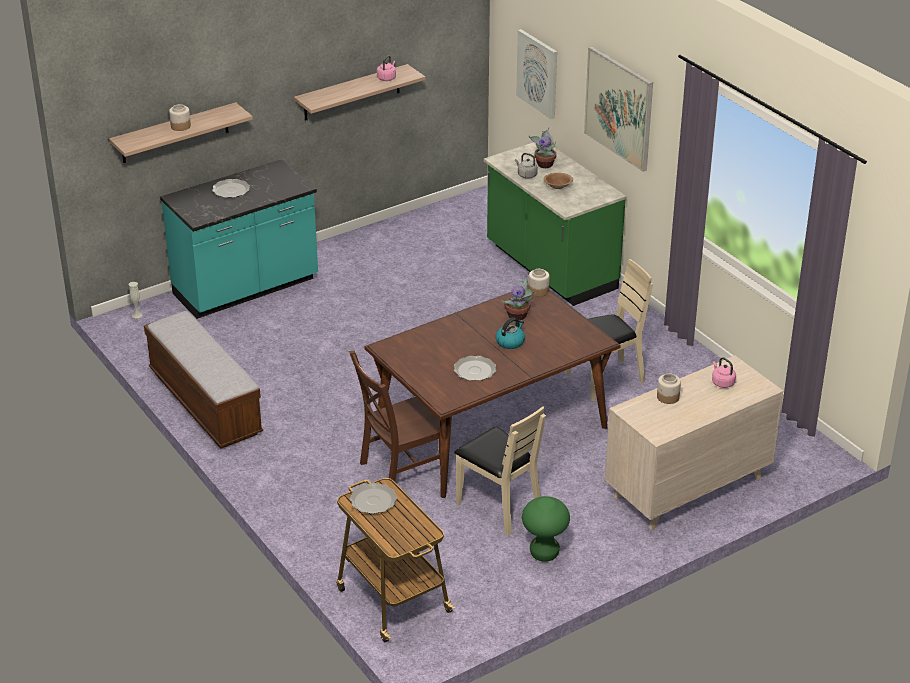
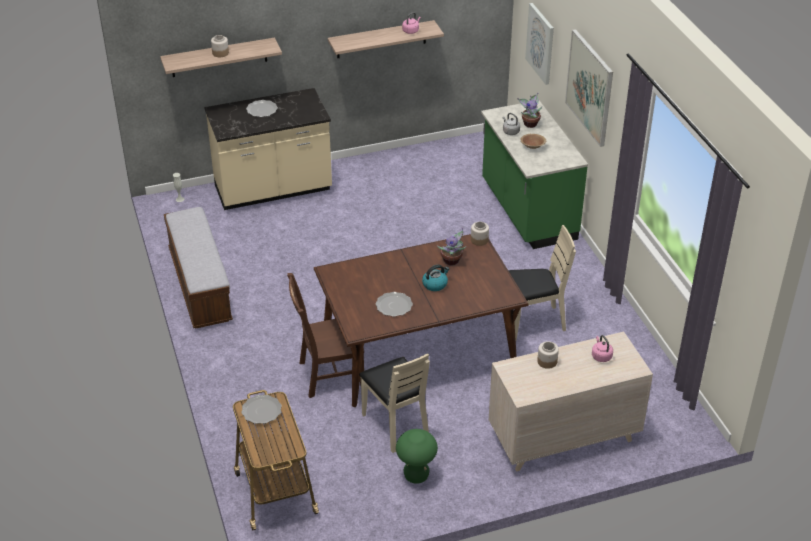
camera: 15 degrees right, 5 degrees up
(246, 289) = (273, 190): turquoise counter -> beige counter

